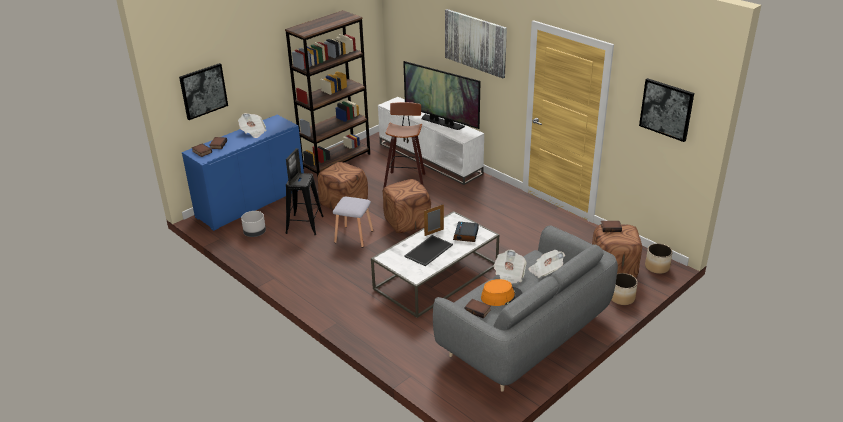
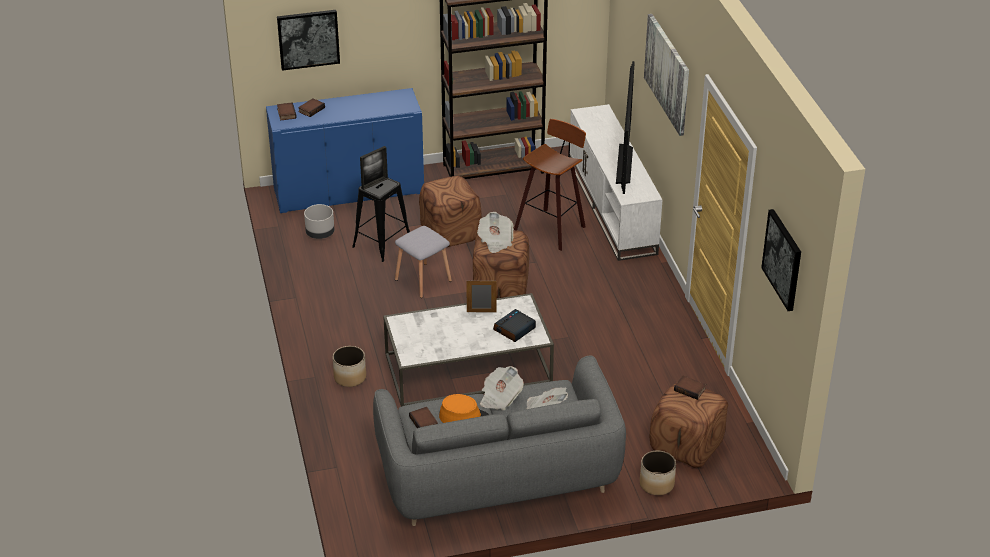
camera: 30 degrees right, 5 degrees up
(253, 132) = (363, 105): newspaper -> newspaper (495, 241)
(428, 250) = (453, 331): tray -> none
(442, 122) = (624, 164): television -> television turned 150 degrees counterclockwise
(657, 267) = (744, 466): planter -> planter (349, 377)

